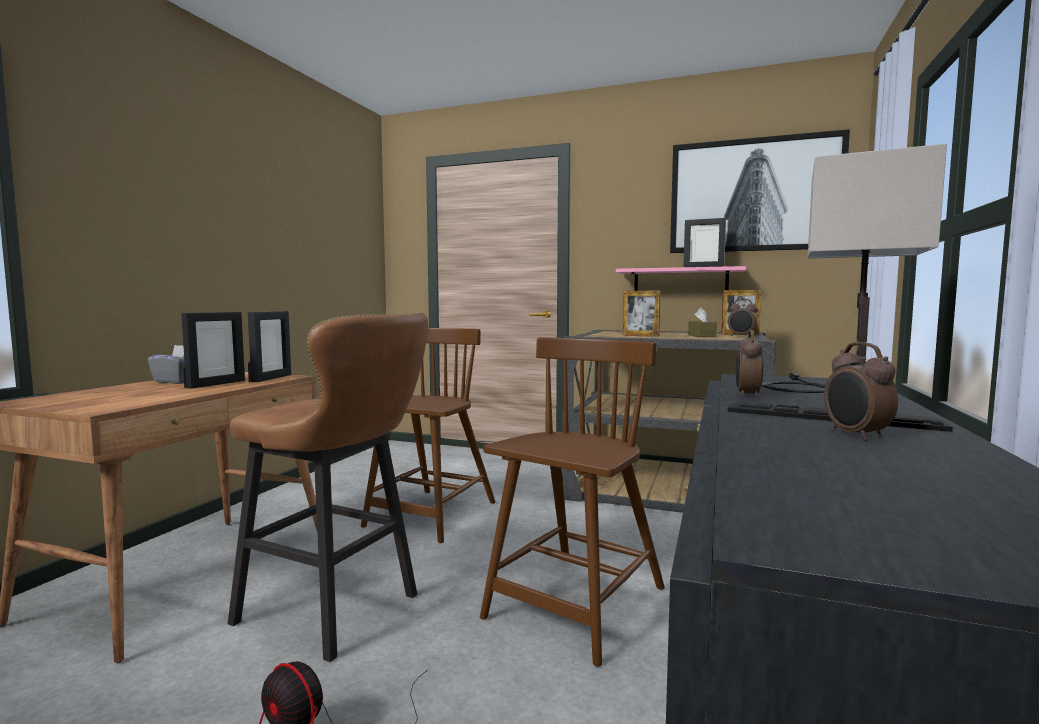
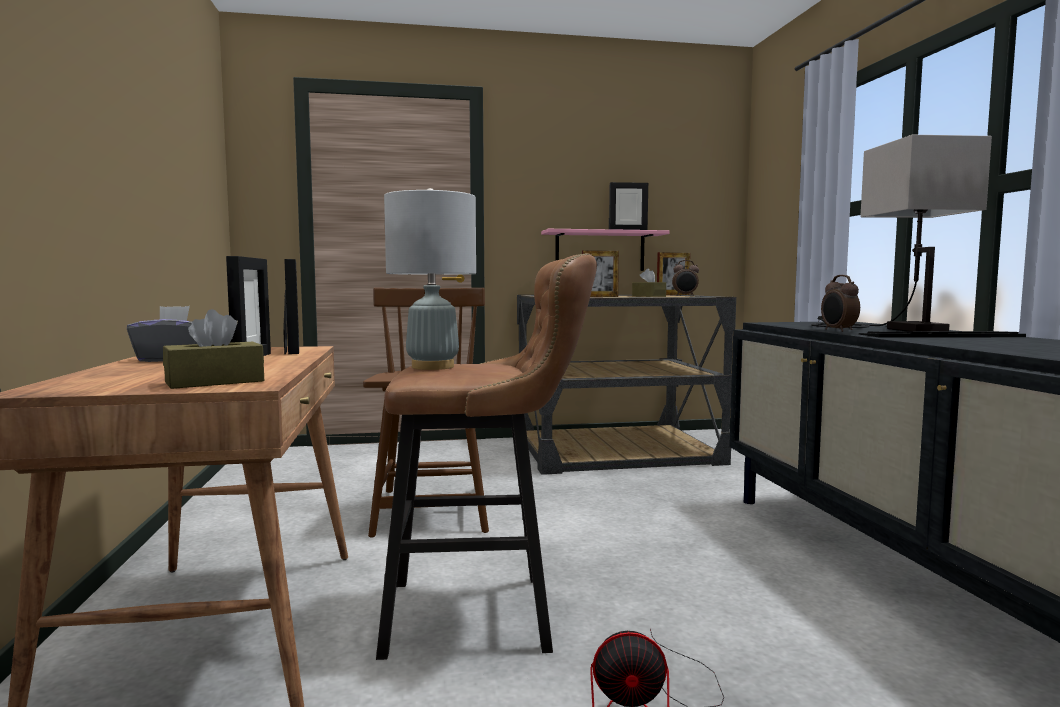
camera: 30 degrees left, 0 degrees up
(100, 404) = (215, 382): none -> brown tissue box
(306, 402) = (433, 367): none -> grey table lamp
(575, 605) = (686, 550): brown chair -> none
(754, 195) = (664, 163): picture -> none
(855, 435) = (1001, 341): alarm clock -> none

